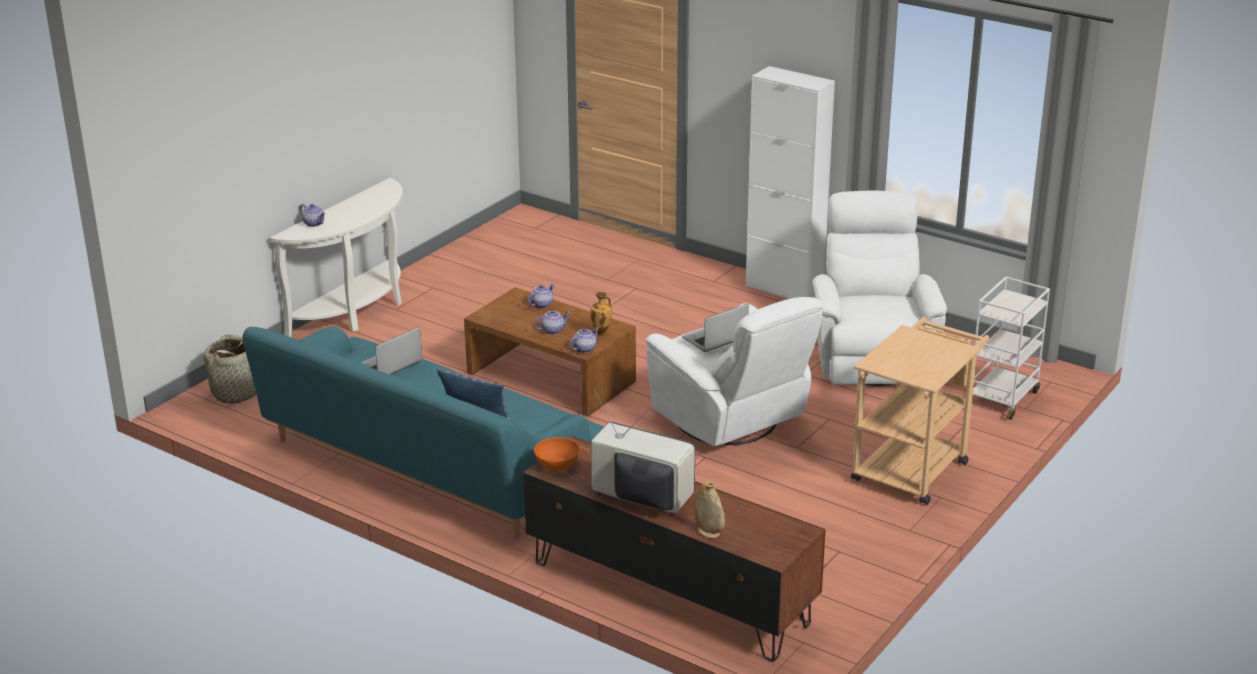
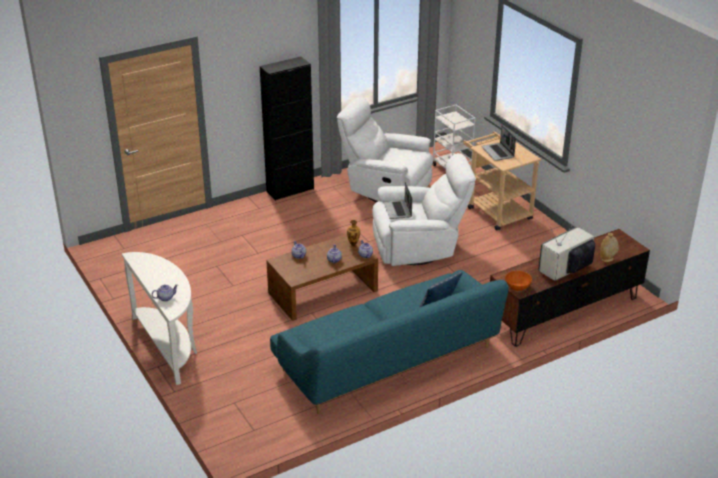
camera: 65 degrees left, 5 degrees up
(236, 392) = (236, 422): basket -> none
(388, 365) = (336, 326): laptop -> laptop (498, 152)
(784, 289) = (290, 190): white cabinet -> black cabinet

